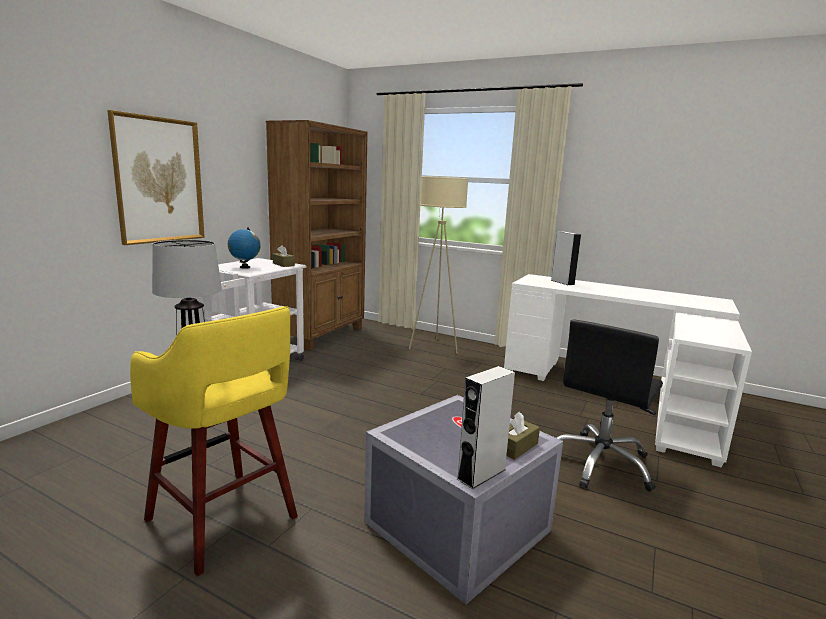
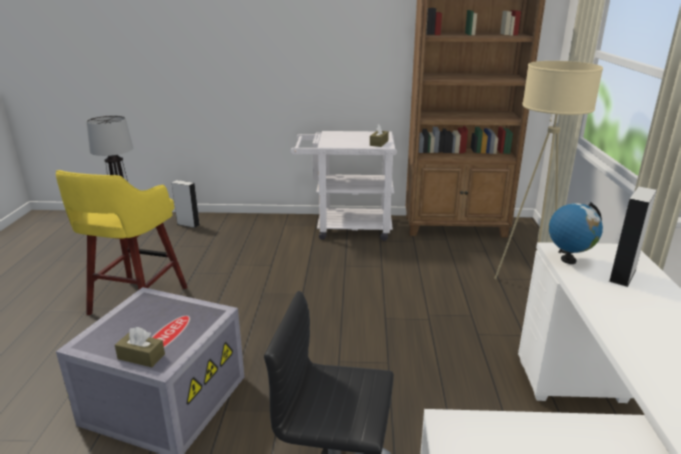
camera: 65 degrees right, 10 degrees up
(159, 180) = (293, 55): picture -> none
(245, 267) = (344, 138): globe -> globe (568, 260)
(481, 474) = (89, 347): grey speaker -> grey speaker (188, 224)

